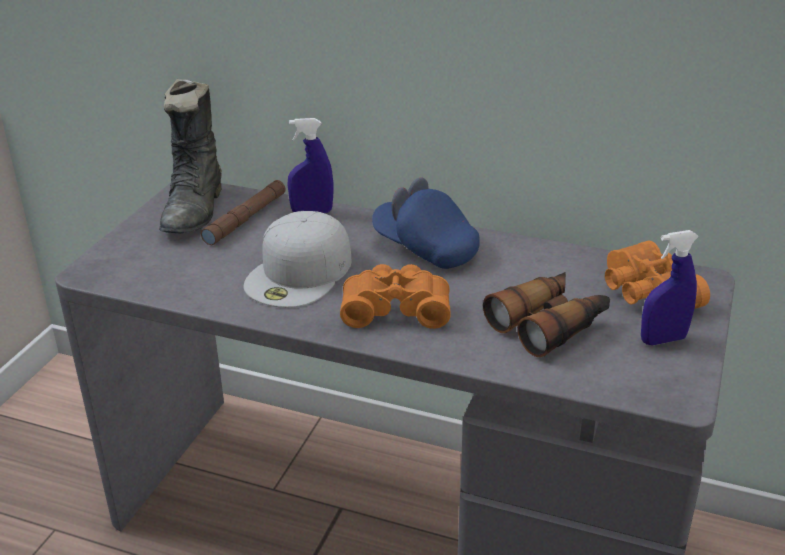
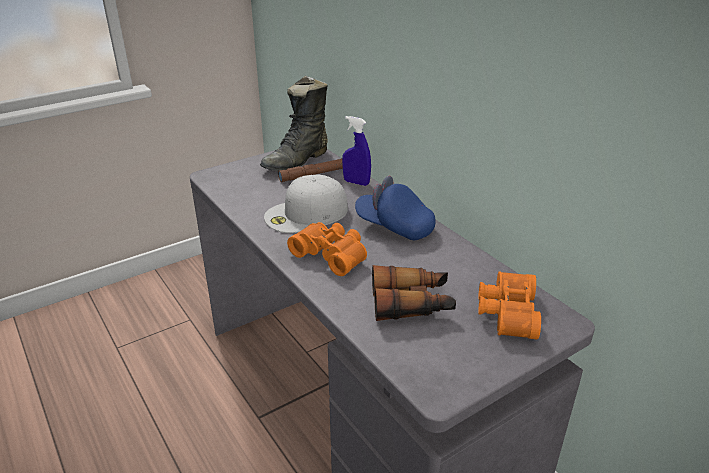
camera: 35 degrees right, 0 degrees up
(425, 248) = (394, 226): blue cap -> blue cap turned 45 degrees counterclockwise
(663, 340) = (477, 348): blue spray bottle -> none

